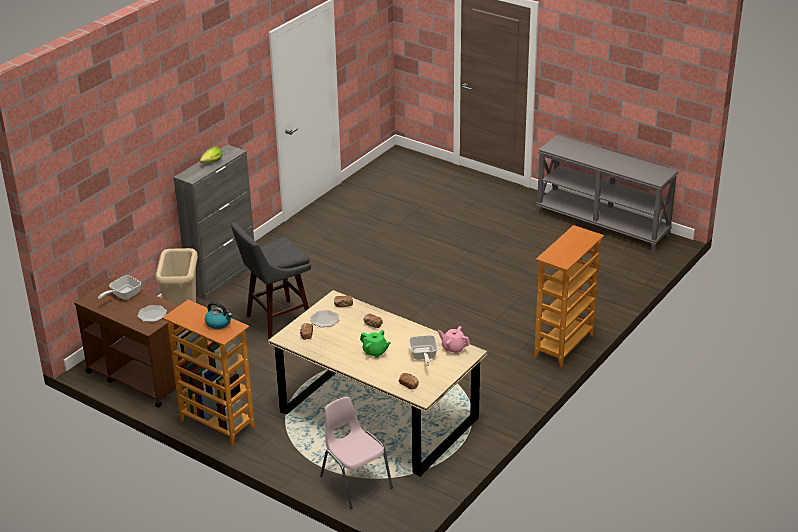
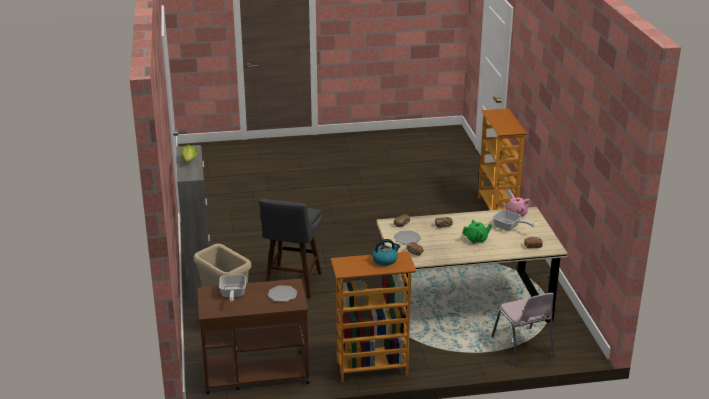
camera: 45 degrees left, 5 degrees down
(355, 481) = (523, 347): pink chair -> pink chair turned 120 degrees counterclockwise
(603, 224) = (398, 136): grey console table -> none

